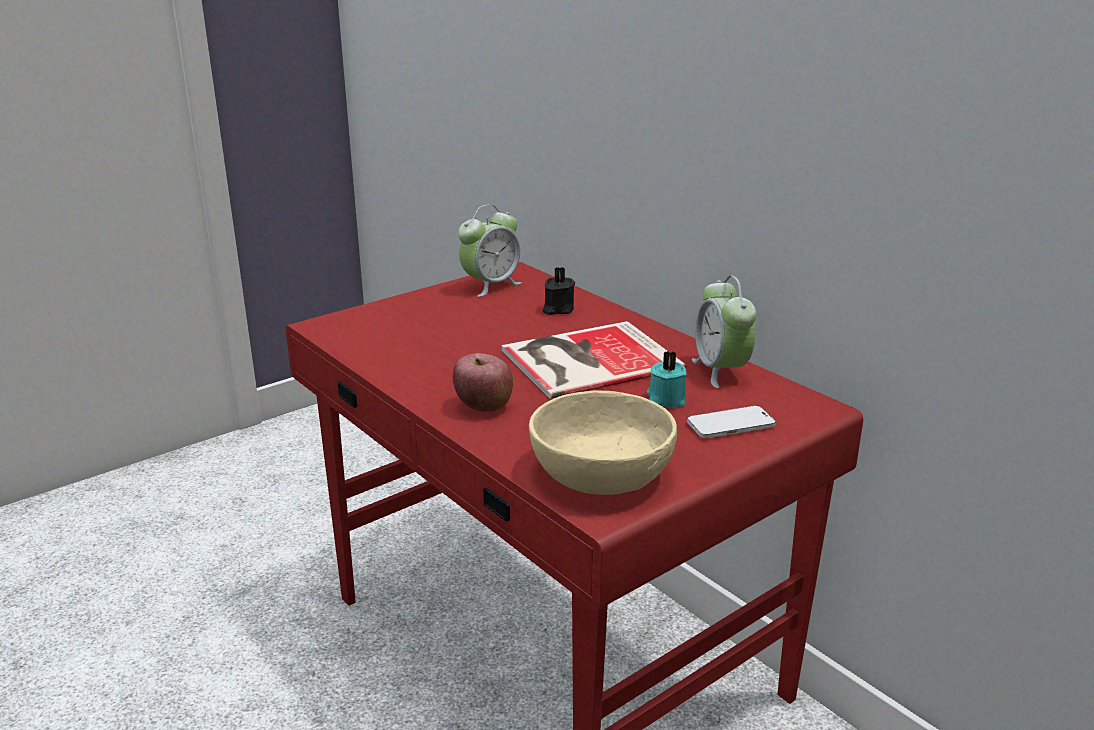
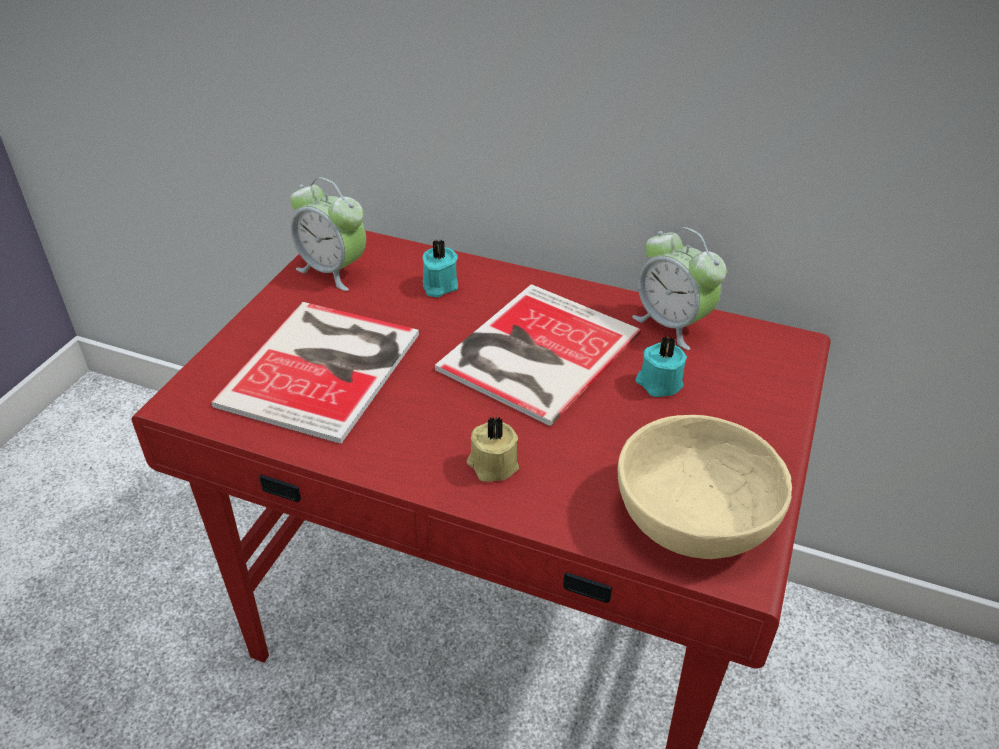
camera: 30 degrees left, 15 degrees up
(429, 331) = (326, 367): none -> book
(483, 406) = (492, 465): apple -> beige candle
(490, 285) = (333, 271): alarm clock -> alarm clock turned 105 degrees clockwise
(557, 309) = (438, 286): black candle -> turquoise candle
(730, 425) = (745, 397): phone -> none

